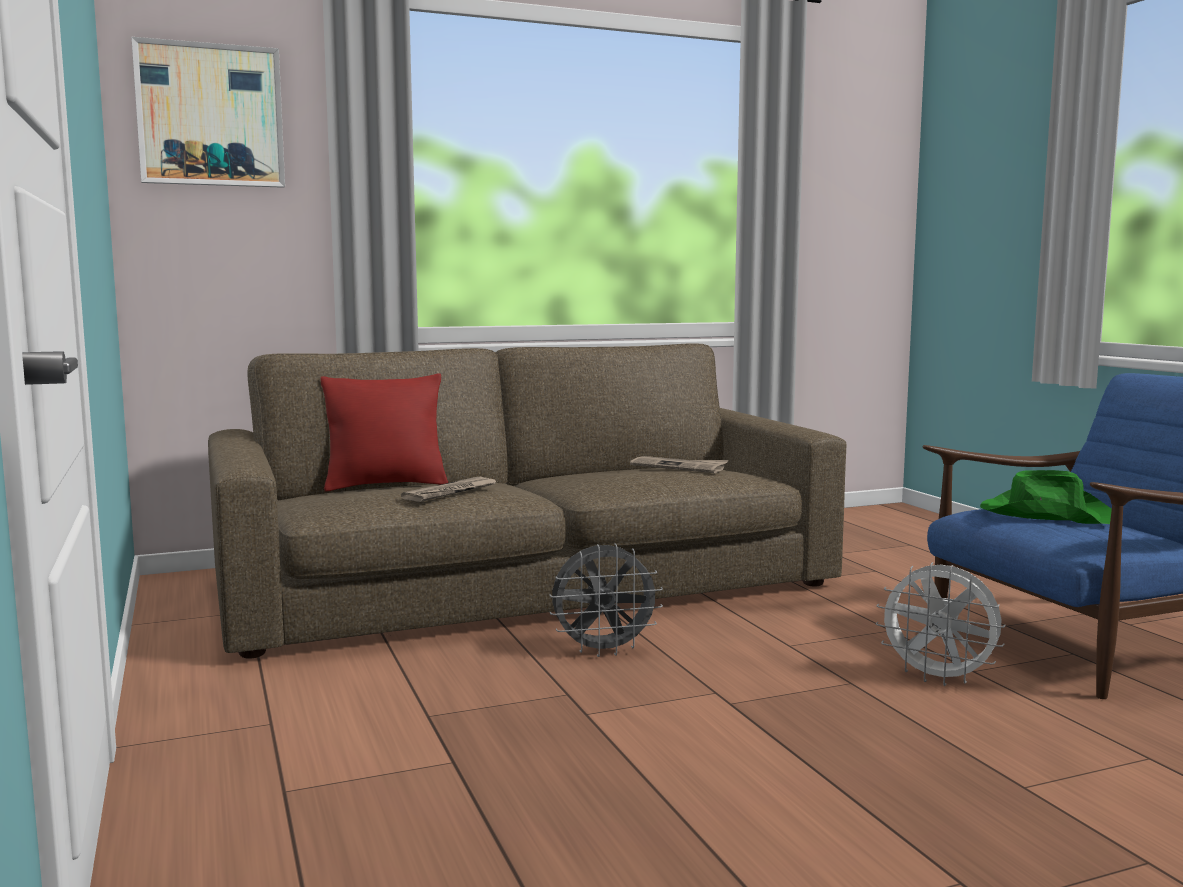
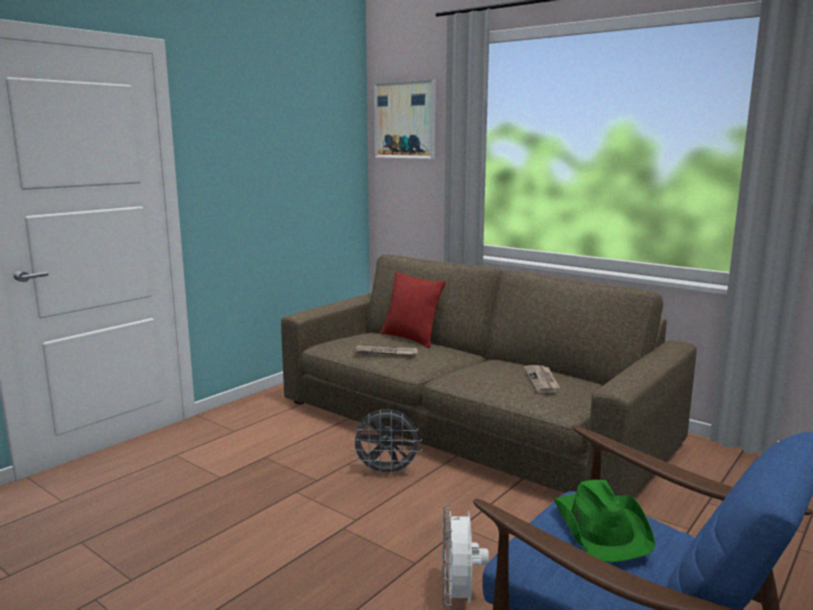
camera: 60 degrees right, 5 degrees up
(604, 651) = (387, 472): grey fan -> grey fan turned 45 degrees counterclockwise

